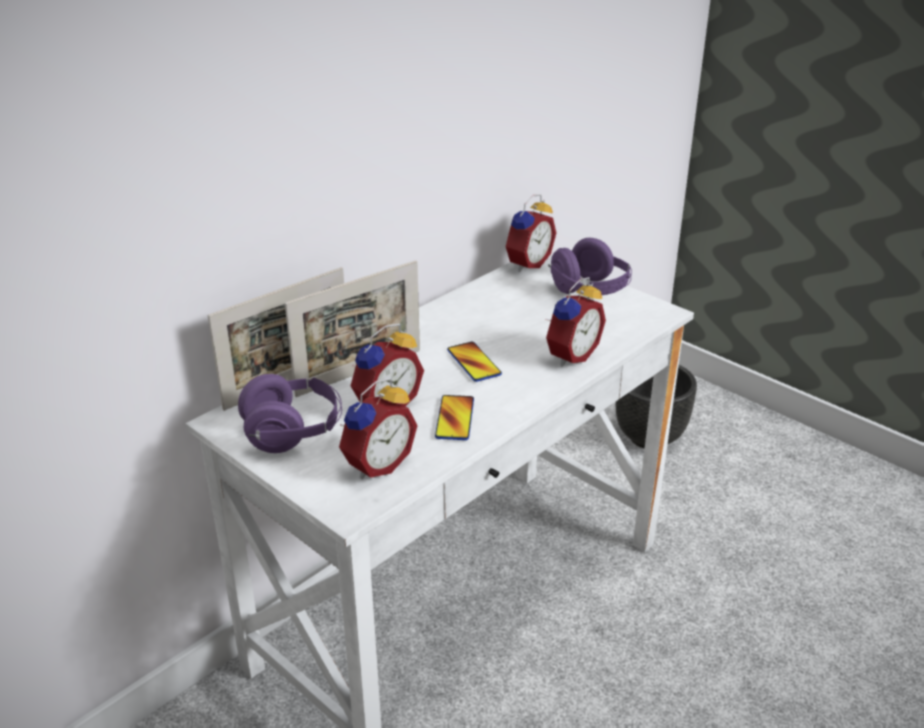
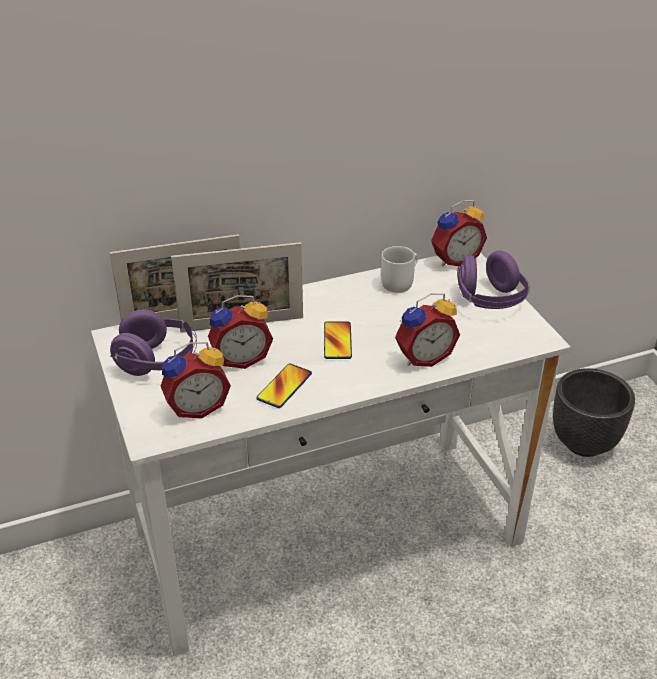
camera: 25 degrees right, 5 degrees up
(489, 295) = (398, 282): none -> white mug

